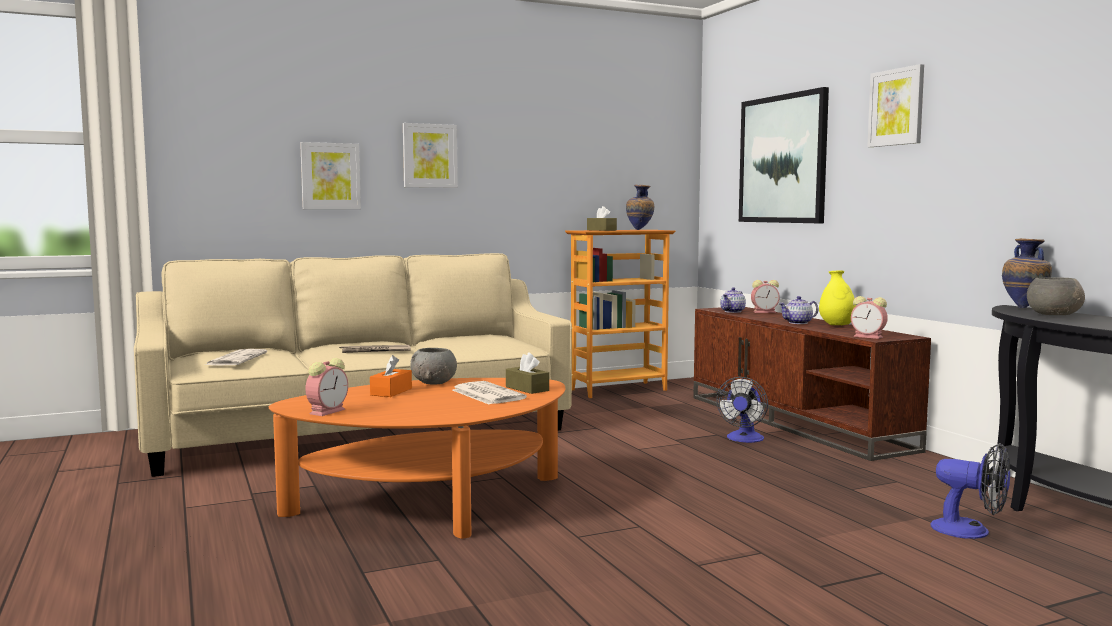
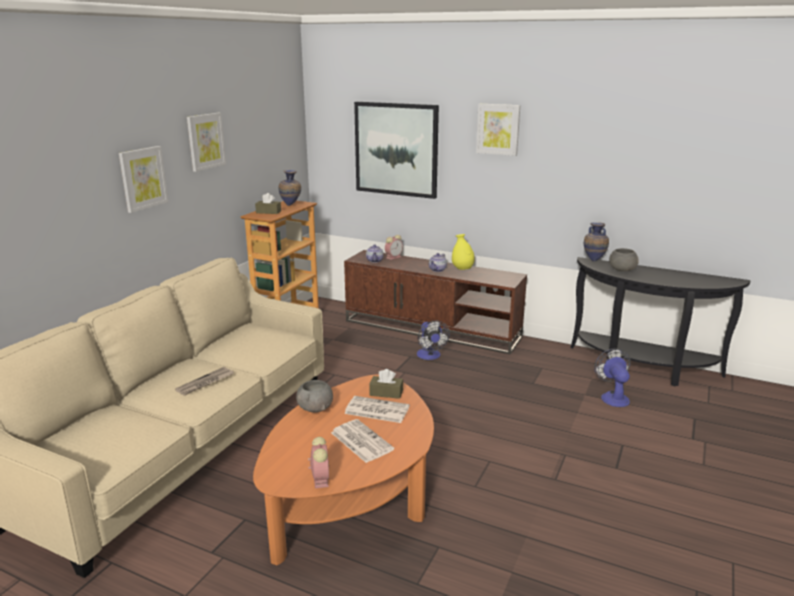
camera: 40 degrees left, 15 degrees up
(236, 359) = (109, 439): newspaper -> newspaper (360, 441)
(330, 176) = (68, 219): picture -> picture (205, 141)
(391, 392) = (310, 432): orange tissue box -> none
(869, 337) = (501, 281): alarm clock -> none
(970, 531) = (612, 397): fan -> fan turned 90 degrees counterclockwise

